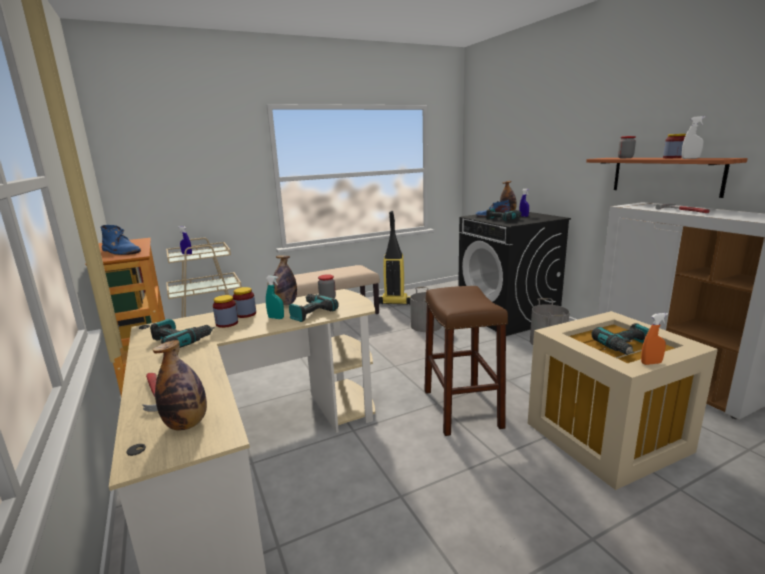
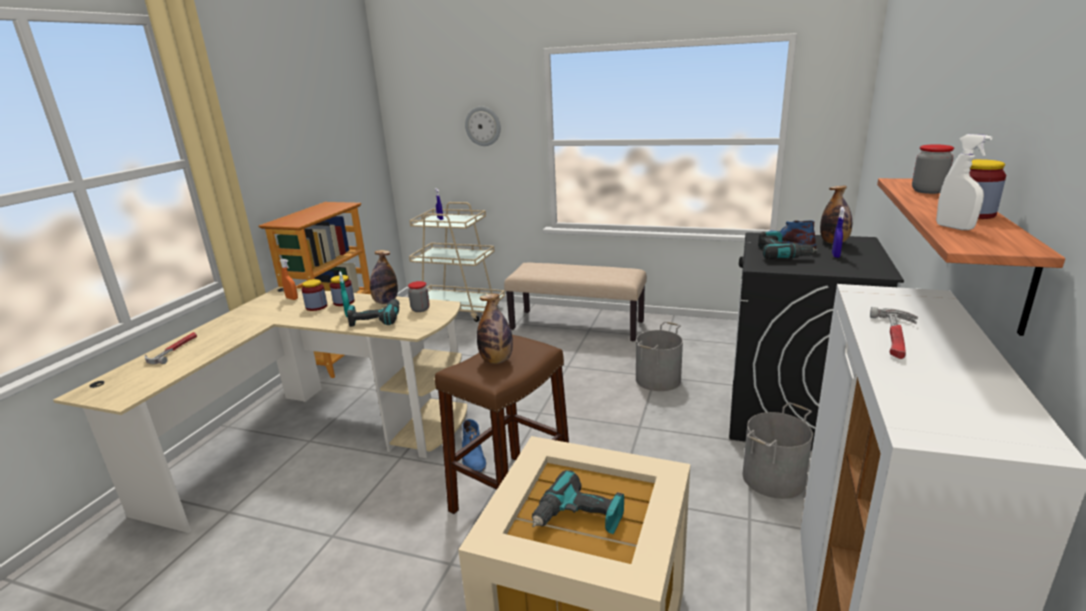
camera: 45 degrees right, 5 degrees up
(121, 251) = (303, 217): blue boot -> blue boot (473, 456)
(181, 340) = (267, 311): power drill -> none
(187, 424) = (136, 380): bottle -> bottle (496, 360)
(214, 168) = (483, 126): none -> wall clock
(395, 302) = (679, 333): vacuum cleaner -> none
(651, 363) = (522, 552): orange spray bottle -> orange spray bottle (292, 298)

